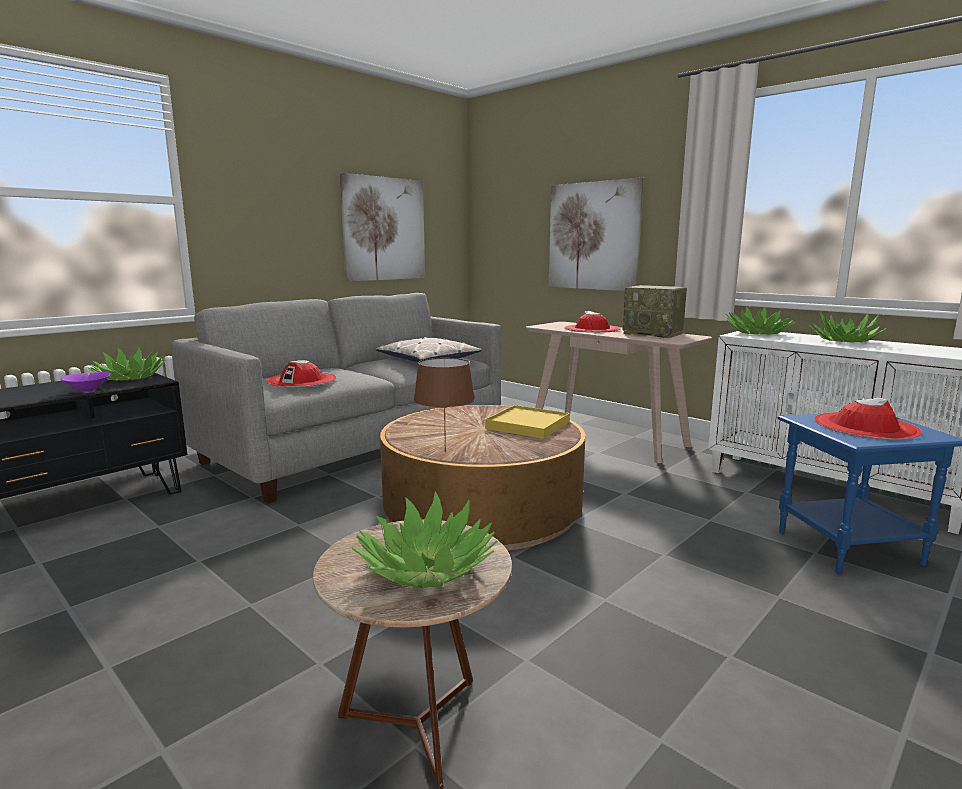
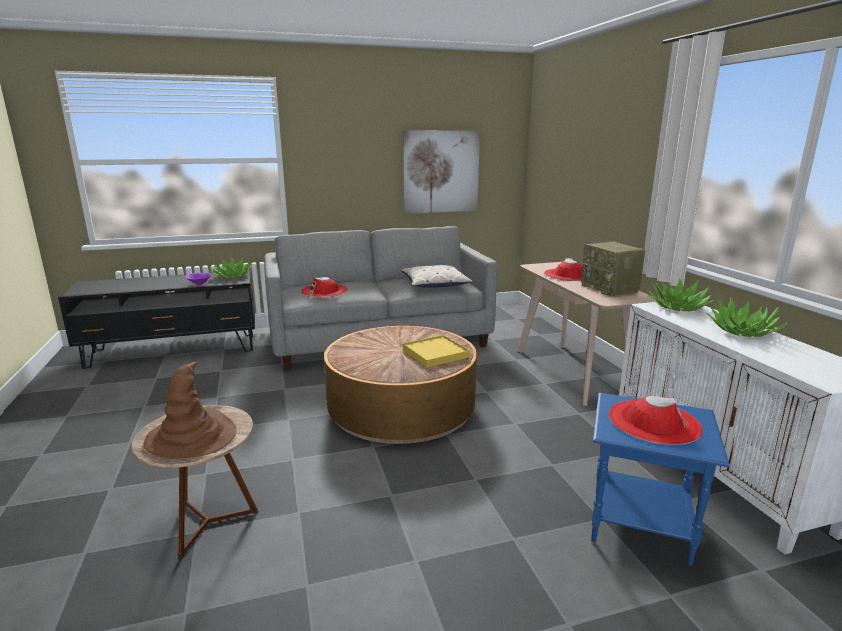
camera: 30 degrees right, 5 degrees up
(426, 569) = (192, 437): potted plant -> brown hat
(446, 452) = (349, 363): brown table lamp -> none
(593, 236) = (601, 187): picture -> none

